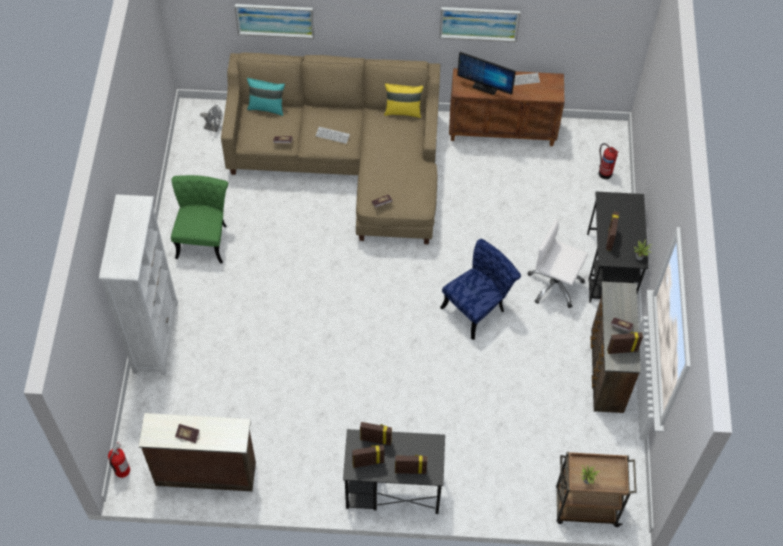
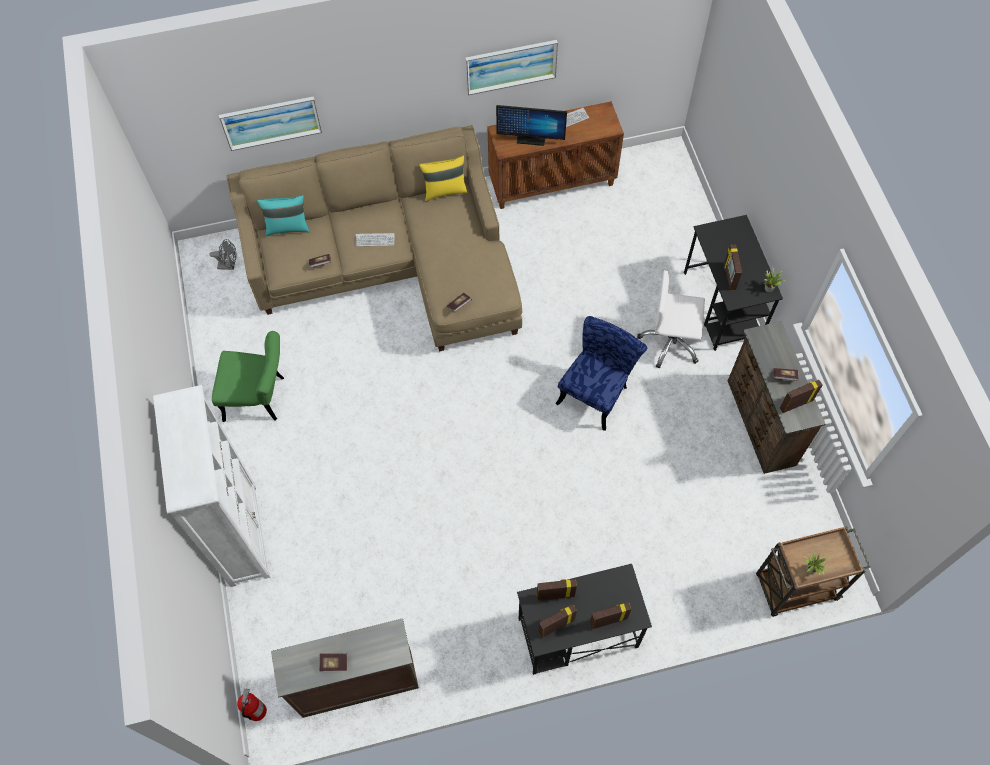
camera: 15 degrees left, 5 degrees up
(204, 237) = (260, 398): green chair -> green chair turned 105 degrees clockwise
(604, 172) = (678, 200): fire extinguisher -> none

